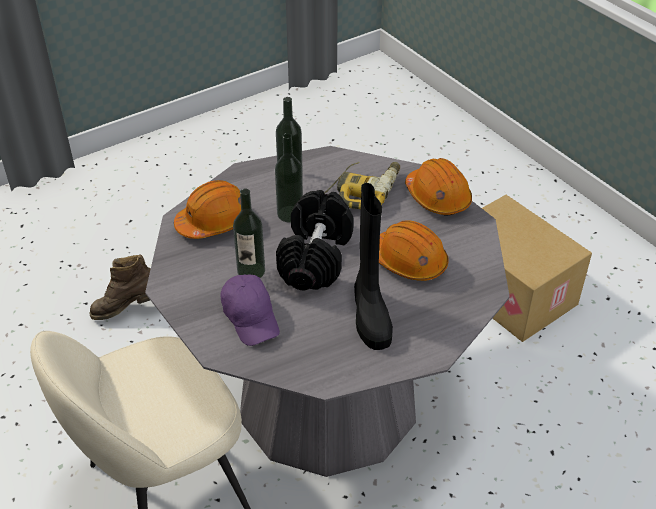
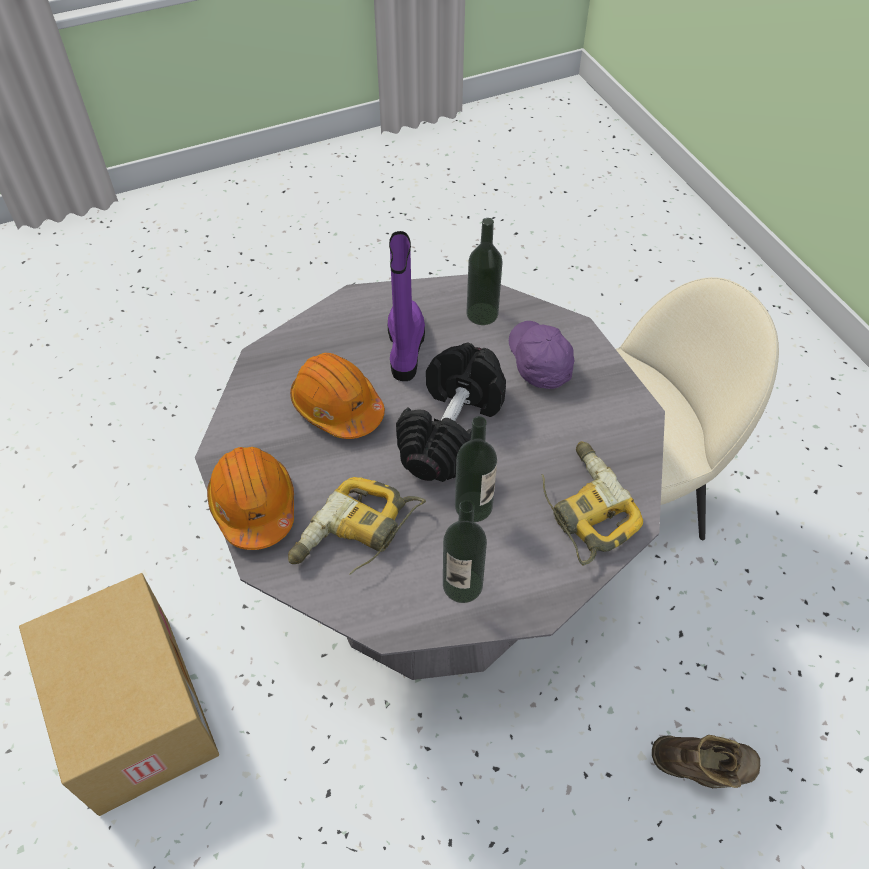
camera: 170 degrees left, 10 degrees up
(214, 222) = (583, 507): orange hard hat -> power drill
(251, 271) = (535, 420): bottle -> bottle (482, 314)
(370, 315) = (405, 347): black boot -> purple boot

